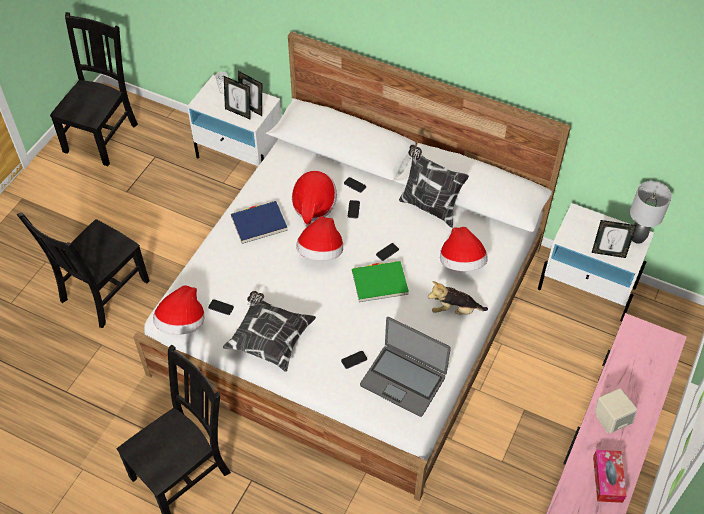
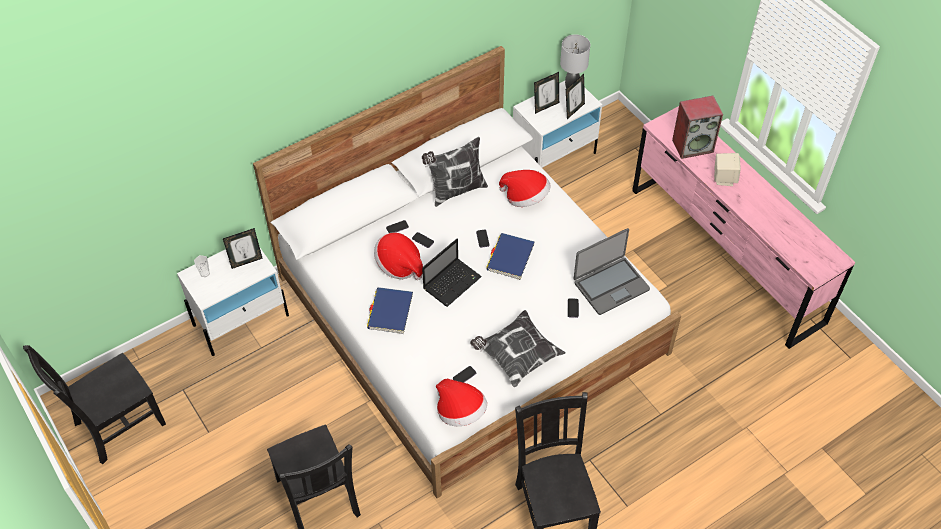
camera: 60 degrees left, 0 degrees up
(102, 136) = (116, 425): black chair -> black chair turned 90 degrees counterclockwise
(239, 112) = (243, 273): picture frame -> picture frame (545, 106)
(321, 252) = (452, 282): hat -> laptop
(379, 283) = (510, 258): green book -> blue book
(454, 310) = (565, 224): plush toy -> none
(607, 479) = (768, 204): tissue box -> none
(634, 370) = (693, 145): none -> speaker

